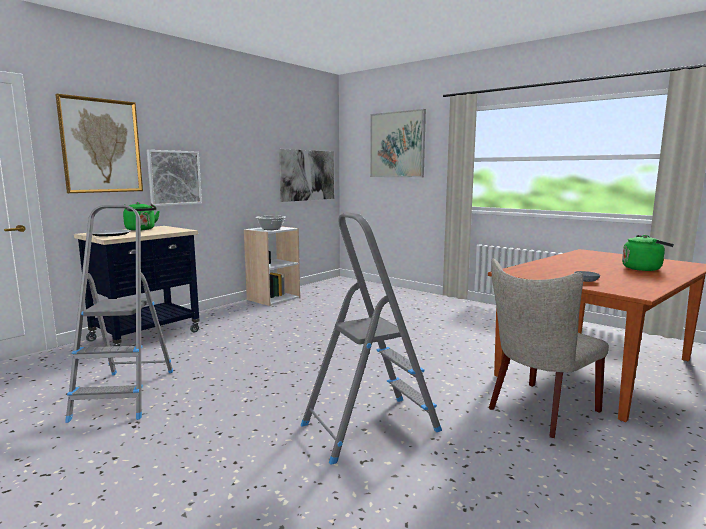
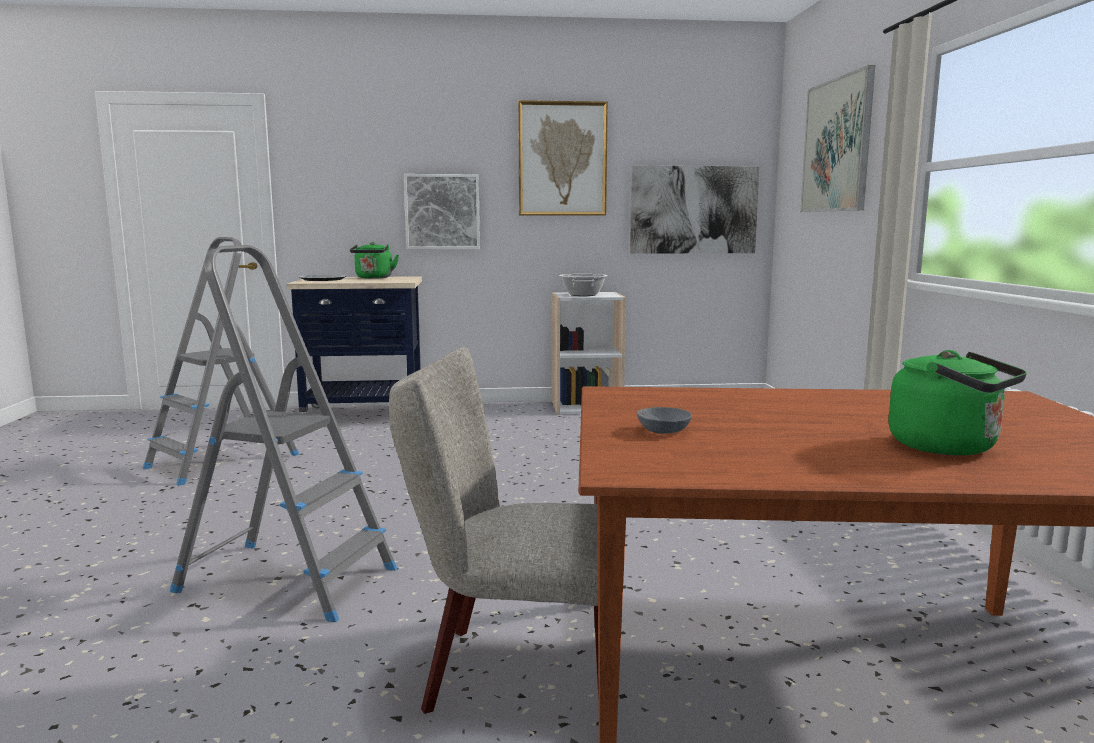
camera: 45 degrees right, 0 degrees up
(101, 146) = (346, 171): picture -> picture (562, 159)

